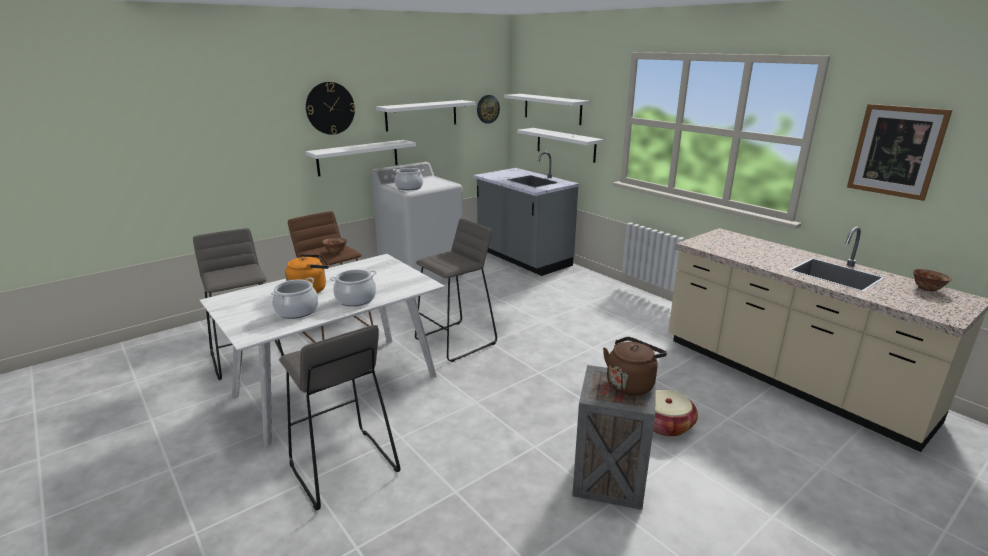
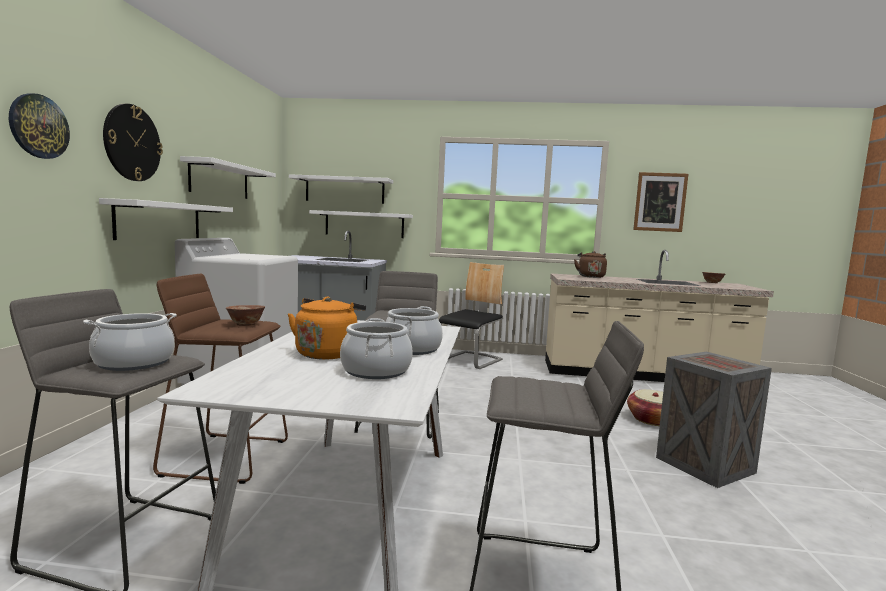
camera: 45 degrees left, 15 degrees down
(409, 187) = (247, 258): cooking pot -> cooking pot (134, 362)
(487, 109) = (268, 188): wall clock -> wall clock (38, 126)
(621, 303) = (470, 360): none -> chair
(631, 384) = (715, 358): brown kettle -> brown kettle (590, 276)

